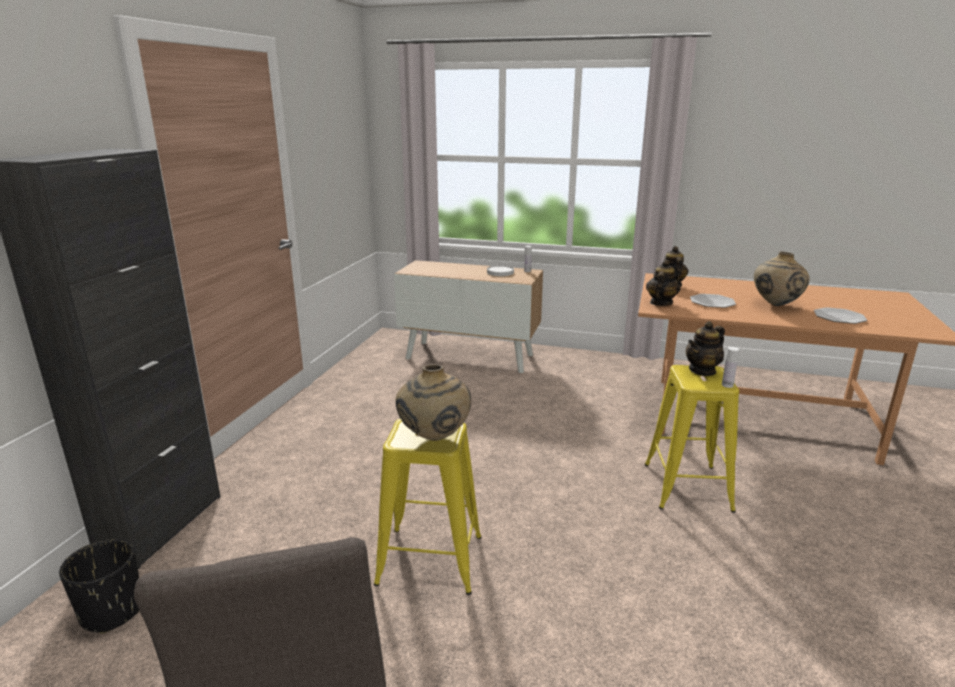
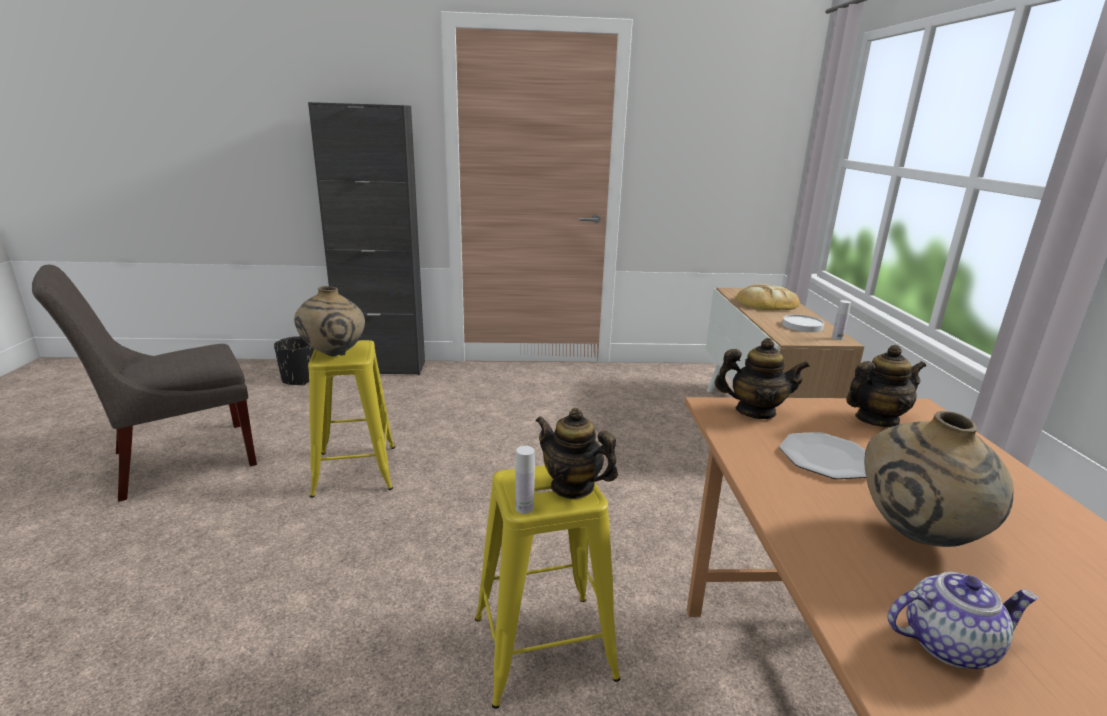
camera: 70 degrees right, 0 degrees up
(447, 269) = (766, 303): none -> bread
(839, 317) = (948, 643): plate -> teapot

